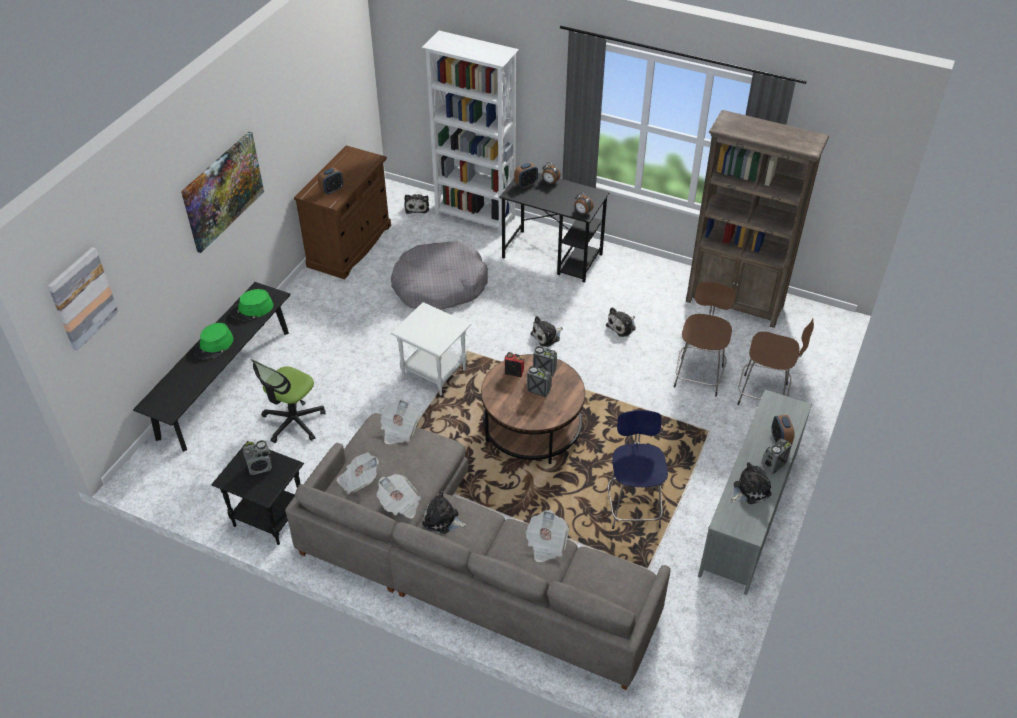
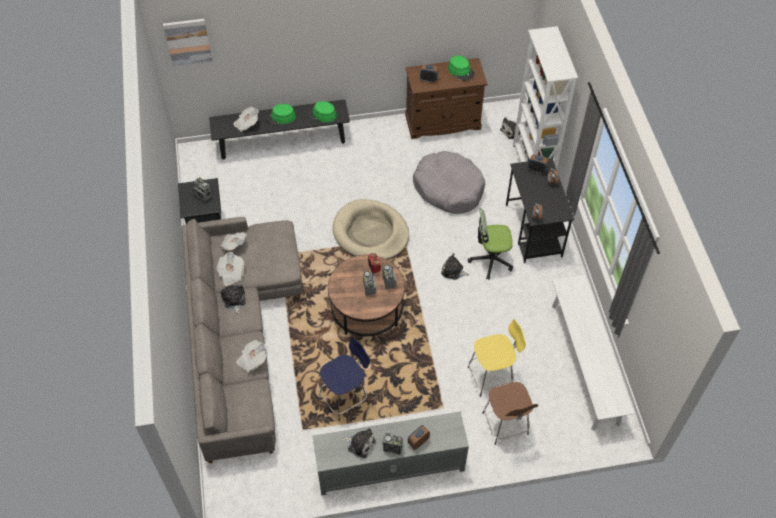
camera: 55 degrees right, 10 degrees up
(223, 191) = (332, 34): picture -> none
(293, 422) = (279, 191): office chair -> office chair (491, 260)
(348, 164) = (461, 71): none -> green hat
(399, 430) = (283, 240): newspaper -> newspaper (246, 124)
(434, 374) = (371, 233): white side table -> beige dog bed
(622, 326) = (500, 307): plush toy -> none
(699, 375) = (491, 376): brown stool -> yellow stool
(735, 304) = (584, 363): brown bookcase -> white bench

